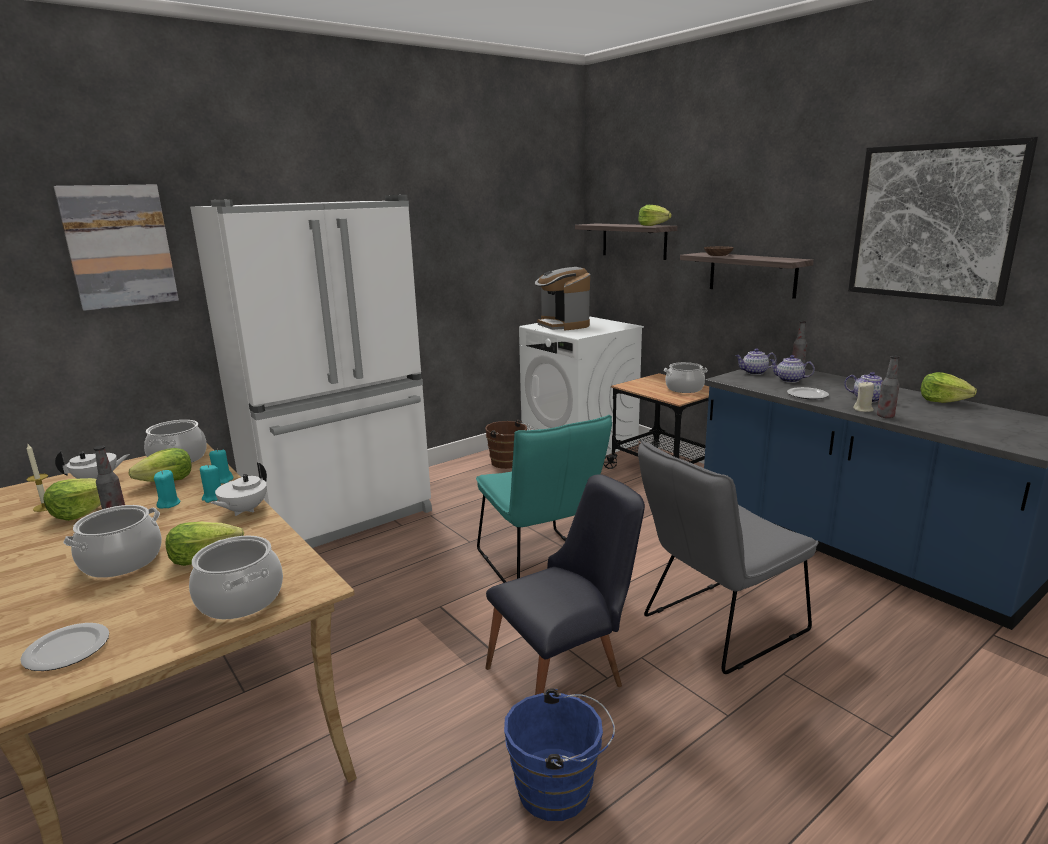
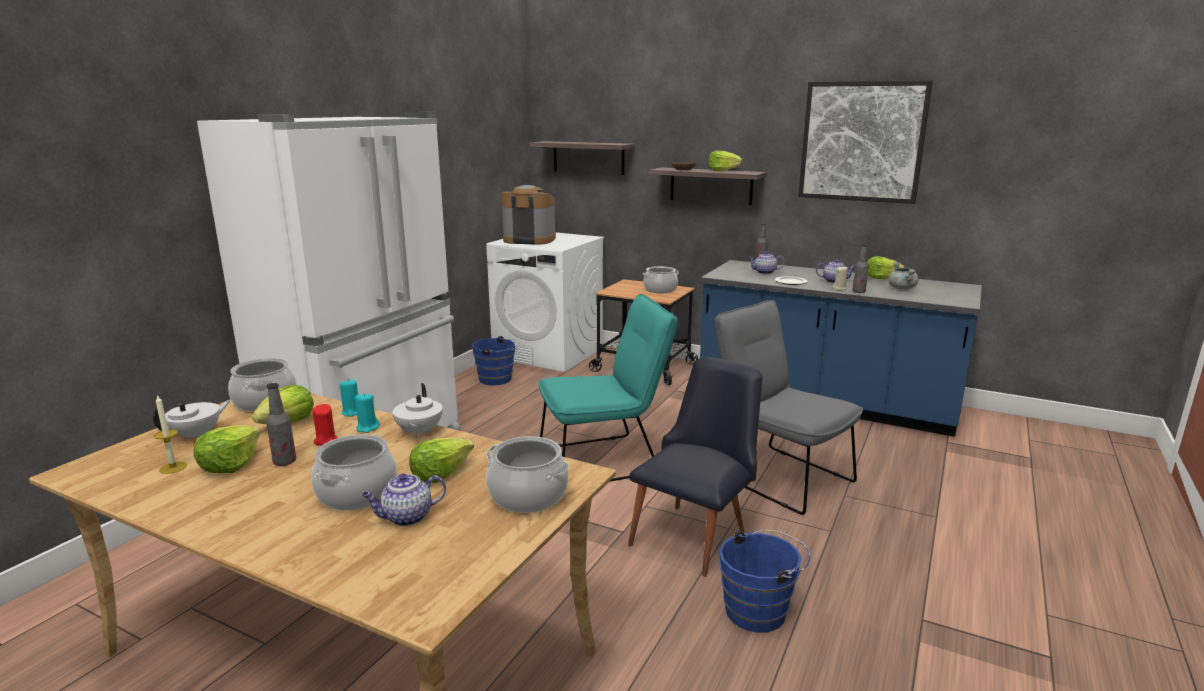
camera: 25 degrees left, 0 degrees up
(66, 649) = (420, 565): plate -> none
(119, 246) = (120, 167): picture -> none
(169, 504) = (325, 441): turquoise candle -> red candle
(509, 463) = (498, 379): brown bucket -> blue bucket
(541, 567) = (606, 460): turquoise chair -> turquoise chair turned 60 degrees counterclockwise
(563, 325) = (529, 240): coffee machine -> coffee machine turned 150 degrees clockwise
(653, 225) = (614, 143): lettuce -> lettuce (722, 171)
(717, 627) = (777, 475): grey chair -> grey chair turned 105 degrees clockwise
(754, 372) = (732, 269): teapot -> teapot (406, 517)
(956, 418) = (902, 288): none -> grey cooking pot

